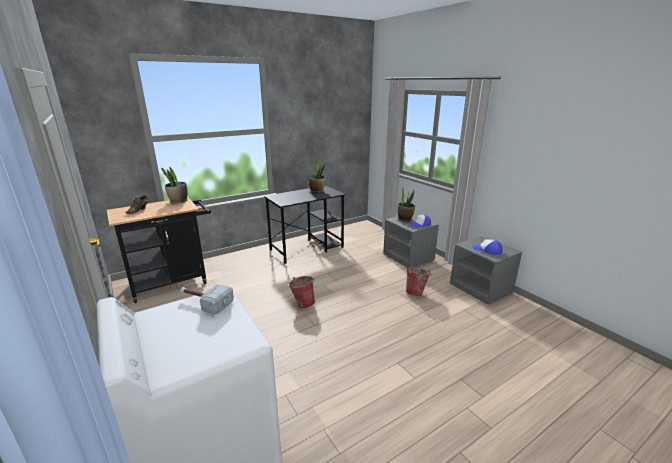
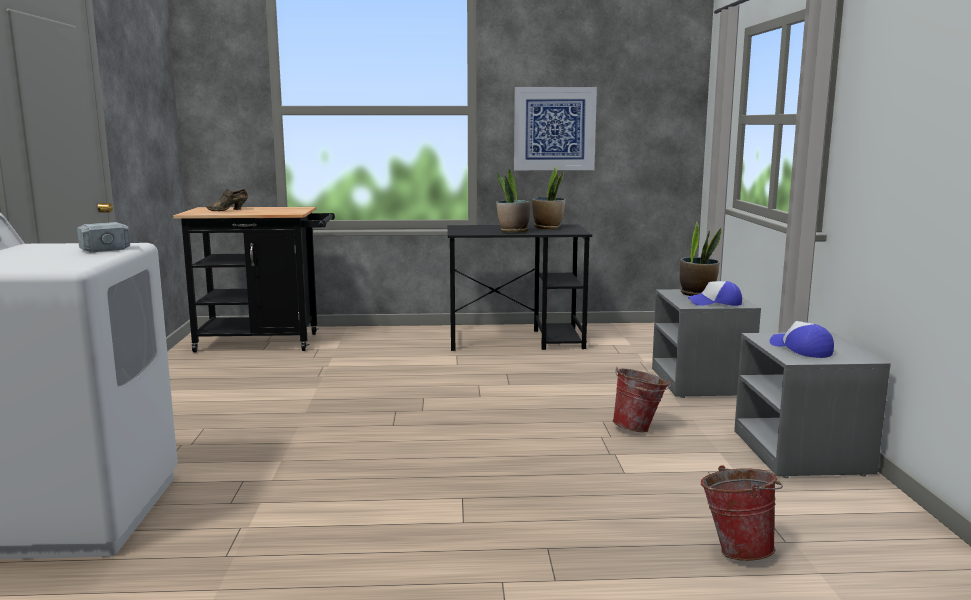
camera: 30 degrees right, 10 degrees down
(178, 201) = (294, 208): potted plant -> potted plant (513, 231)
(302, 303) = (411, 398): bucket -> bucket (736, 549)
(307, 137) = (554, 129): none -> picture

